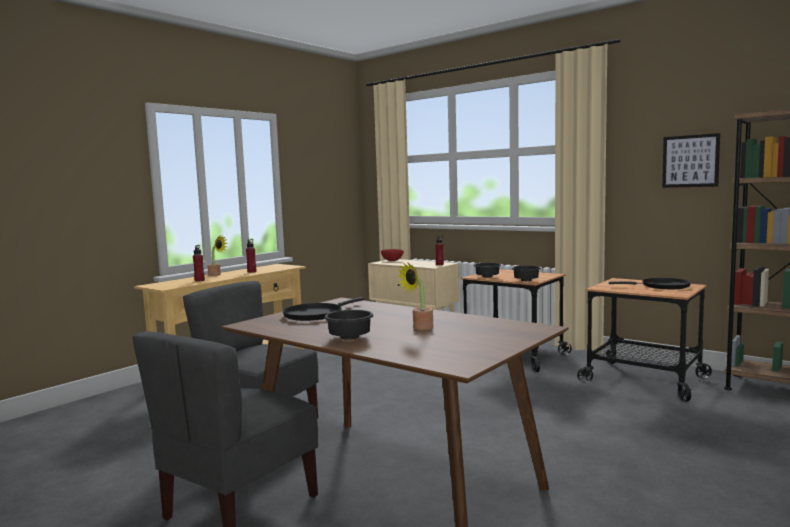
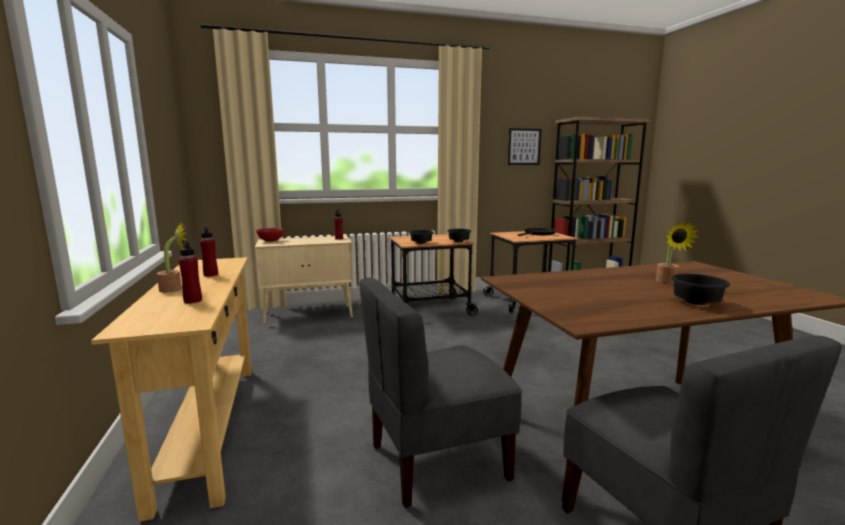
camera: 55 degrees left, 5 degrees up
(316, 315) = (564, 295): black frying pan -> none

